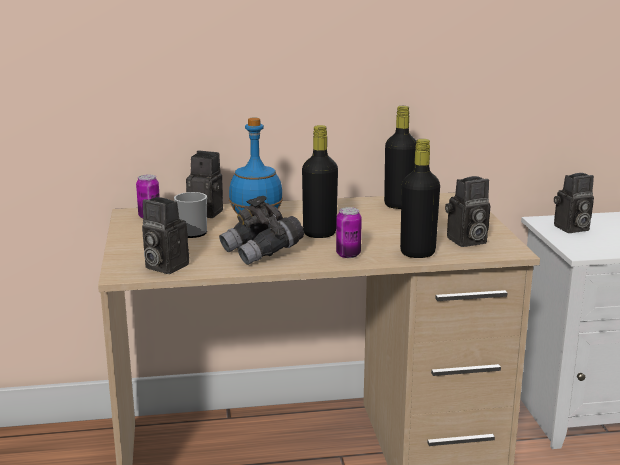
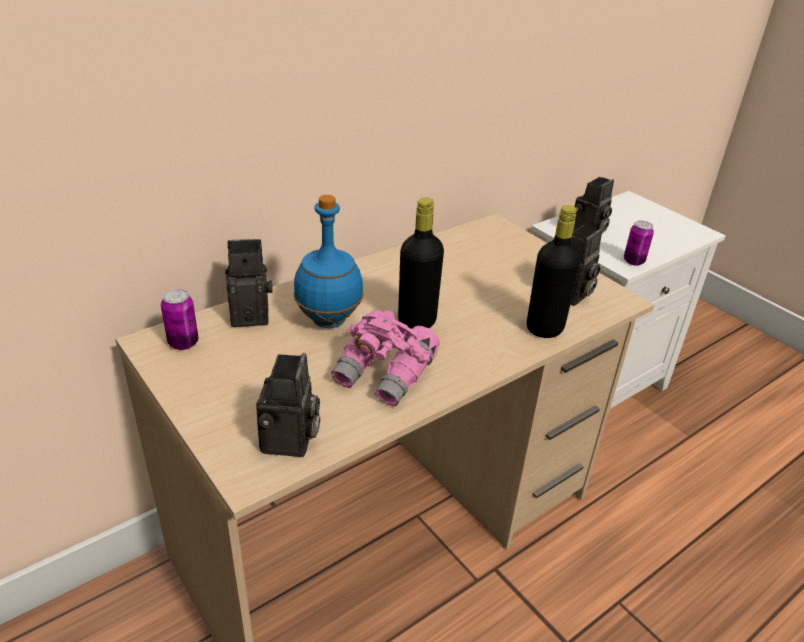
camera: 30 degrees left, 15 degrees up
(163, 266) = (290, 442): camera -> camera turned 90 degrees counterclockwise
(193, 231) = (267, 357): mug -> none
(262, 252) = (385, 375): grey binoculars -> pink binoculars
(348, 254) = (481, 351): can -> can (633, 261)
(399, 205) = (452, 251): black bottle -> none

